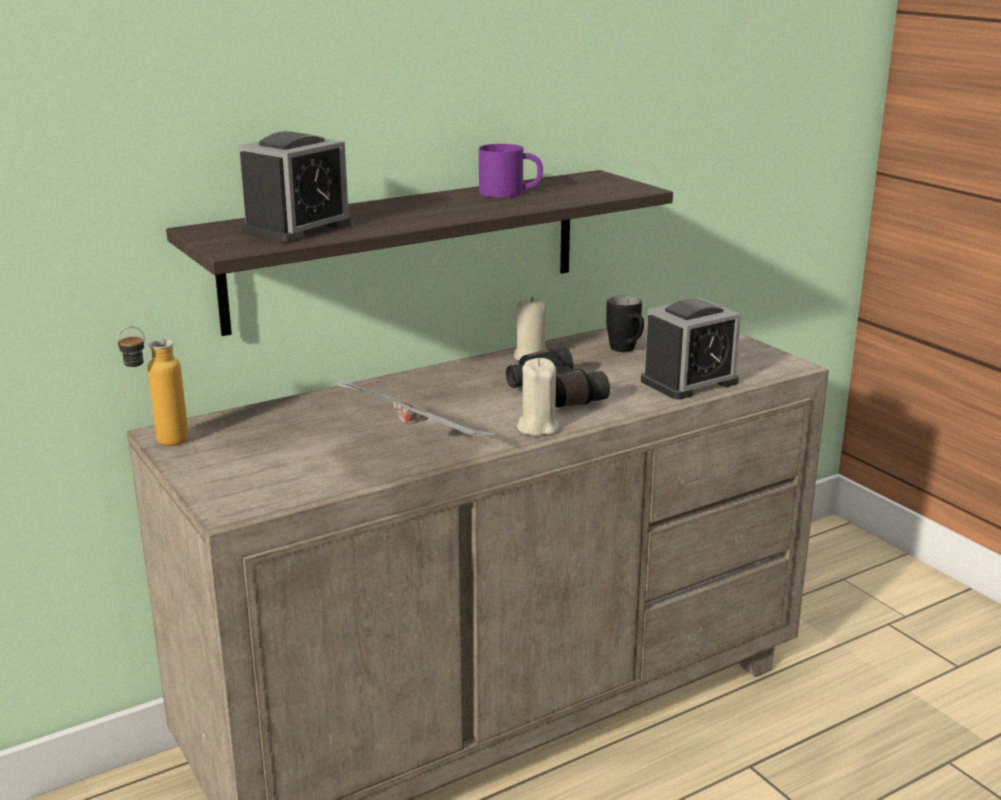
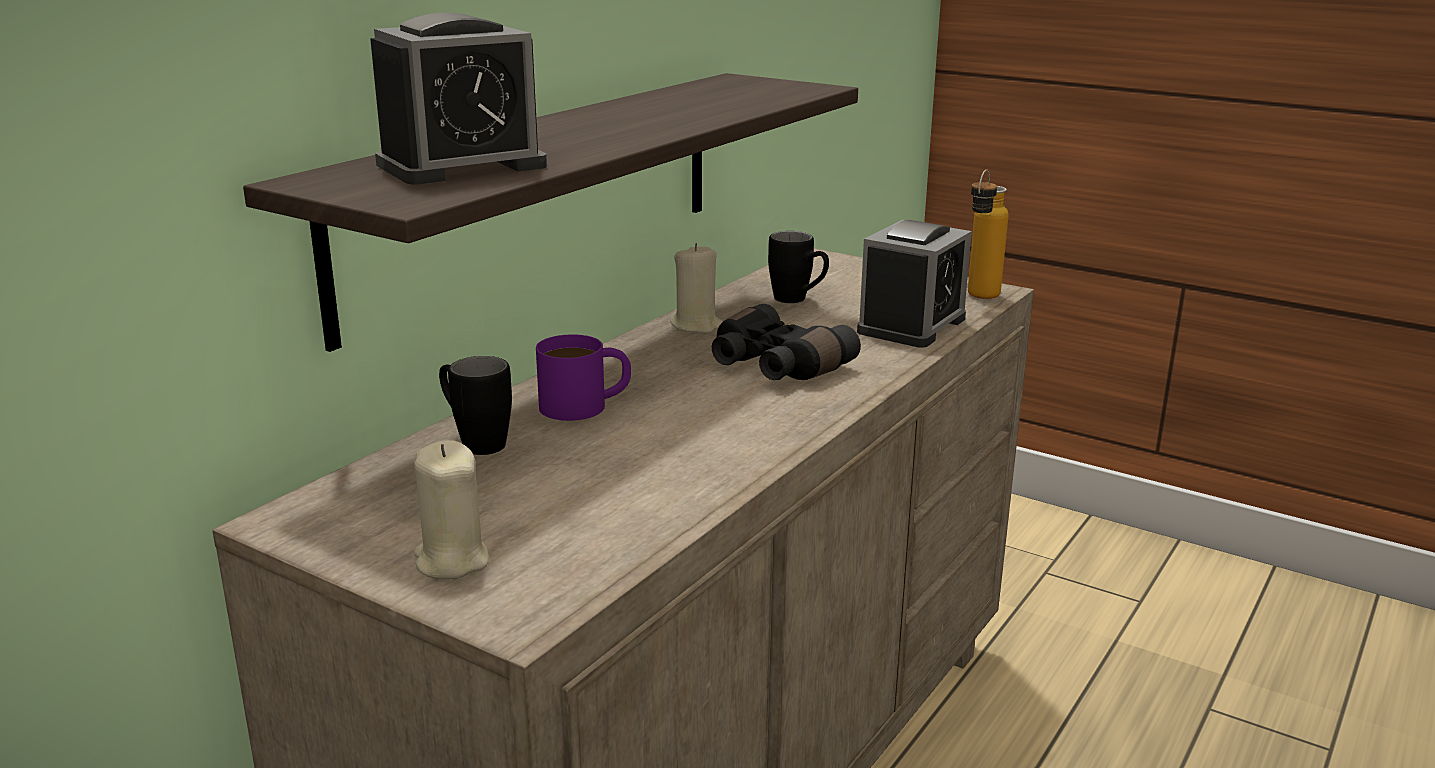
camera: 25 degrees left, 0 degrees up
(160, 443) = (291, 537): bottle -> bottle (979, 298)
(298, 228) = (461, 165): alarm clock -> alarm clock turned 45 degrees clockwise
(309, 409) = (474, 442): none -> black mug
(417, 450) = (690, 470): newspaper -> none
(510, 192) = (671, 102): purple mug -> purple mug (586, 405)
(537, 427) = (807, 410): beige candle -> beige candle (451, 560)

